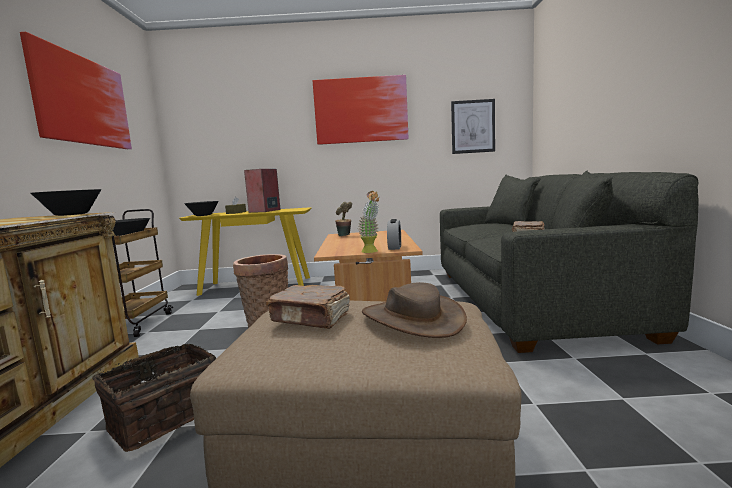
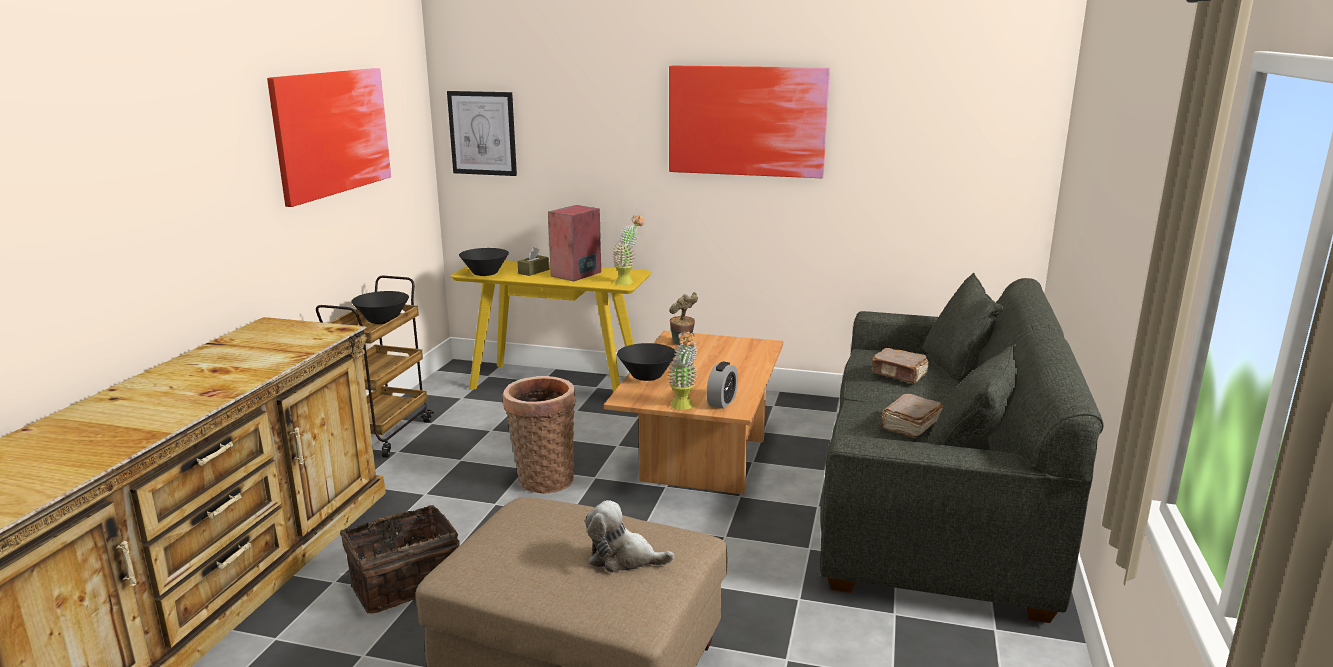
camera: 15 degrees right, 10 degrees up
(71, 214) = (321, 330): black bowl -> black bowl (647, 376)
(300, 209) = (628, 281): none -> potted plant
(311, 319) = (535, 534): brown book -> brown book (899, 374)
(412, 318) = (623, 558): brown hat -> plush toy
(473, 126) = (944, 167): picture -> picture (482, 133)

